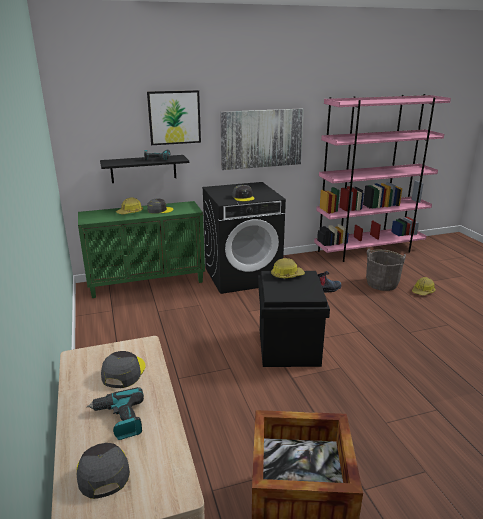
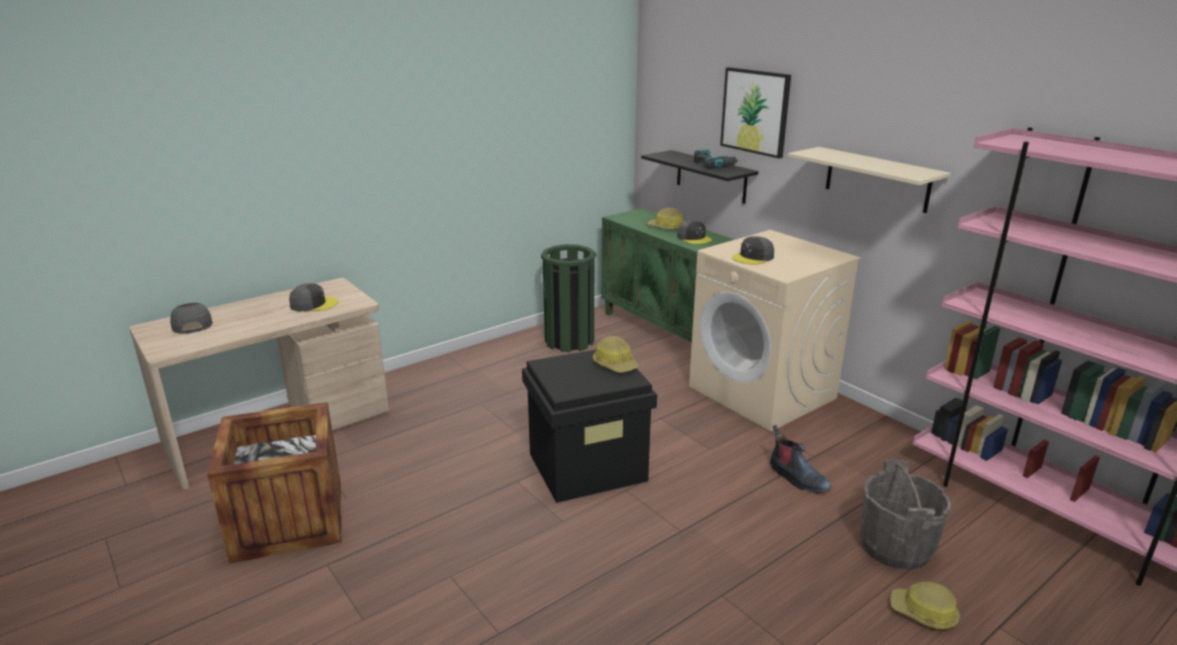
camera: 70 degrees right, 0 degrees up
(102, 471) = (191, 324): grey cap -> grey cap turned 75 degrees counterclockwise
(118, 321) = (569, 341): none -> green trash can
(120, 420) = (248, 317): power drill -> none
(242, 275) = (763, 393): black washing machine -> beige washing machine
(262, 138) = (877, 179): picture -> beige shelf

